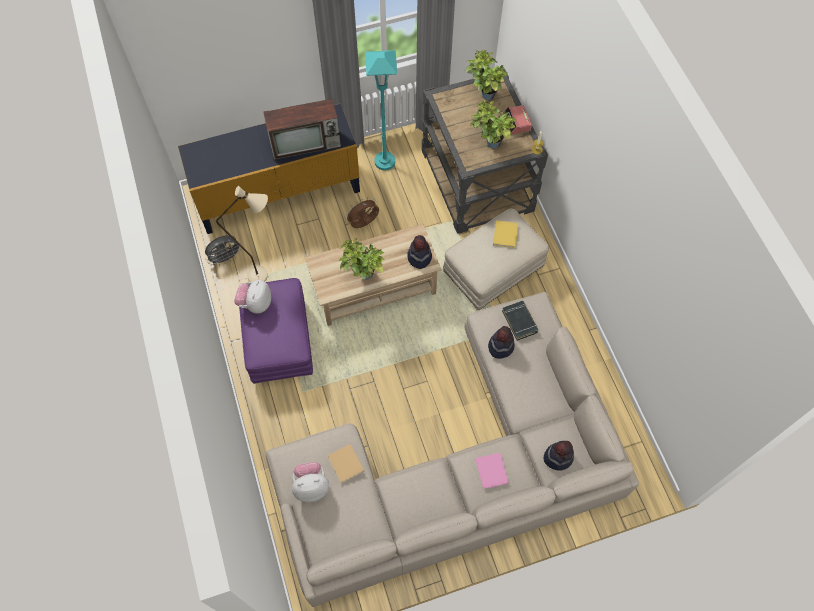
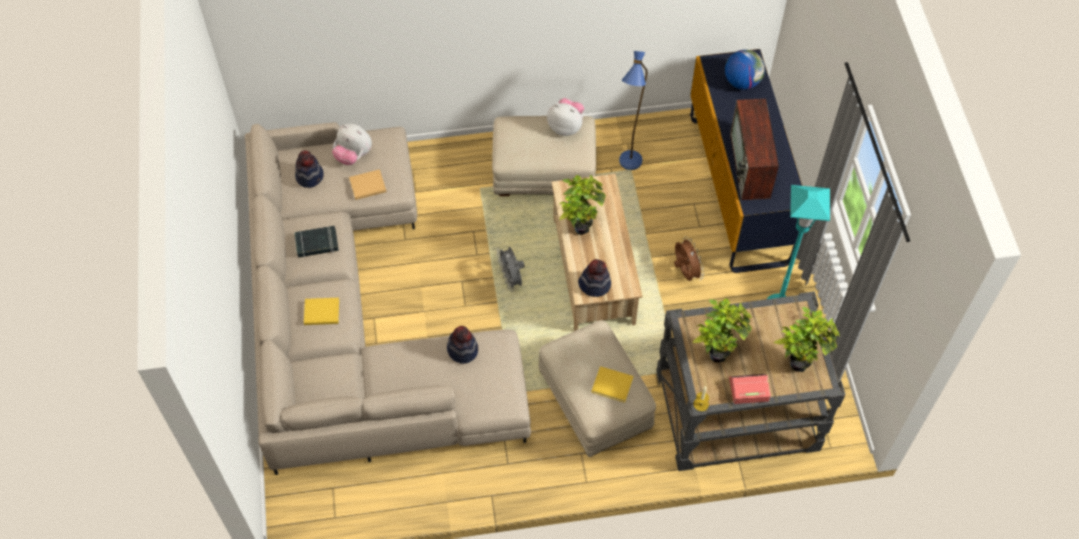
camera: 100 degrees right, 5 degrees down
(216, 155) = (742, 82): none -> globe
(225, 258) = (658, 133): grey fan -> grey fan (511, 279)
(265, 276) = (629, 167): beige floor lamp -> blue floor lamp
(279, 341) = (544, 173): purple ottoman -> beige ottoman
(311, 486) = (353, 155): plush toy -> plush toy turned 120 degrees clockwise
(492, 472) = (320, 312): pink book -> yellow book
(519, 321) = (490, 376): black book -> black book (317, 244)
(558, 457) = (317, 379): hat -> hat (310, 176)

